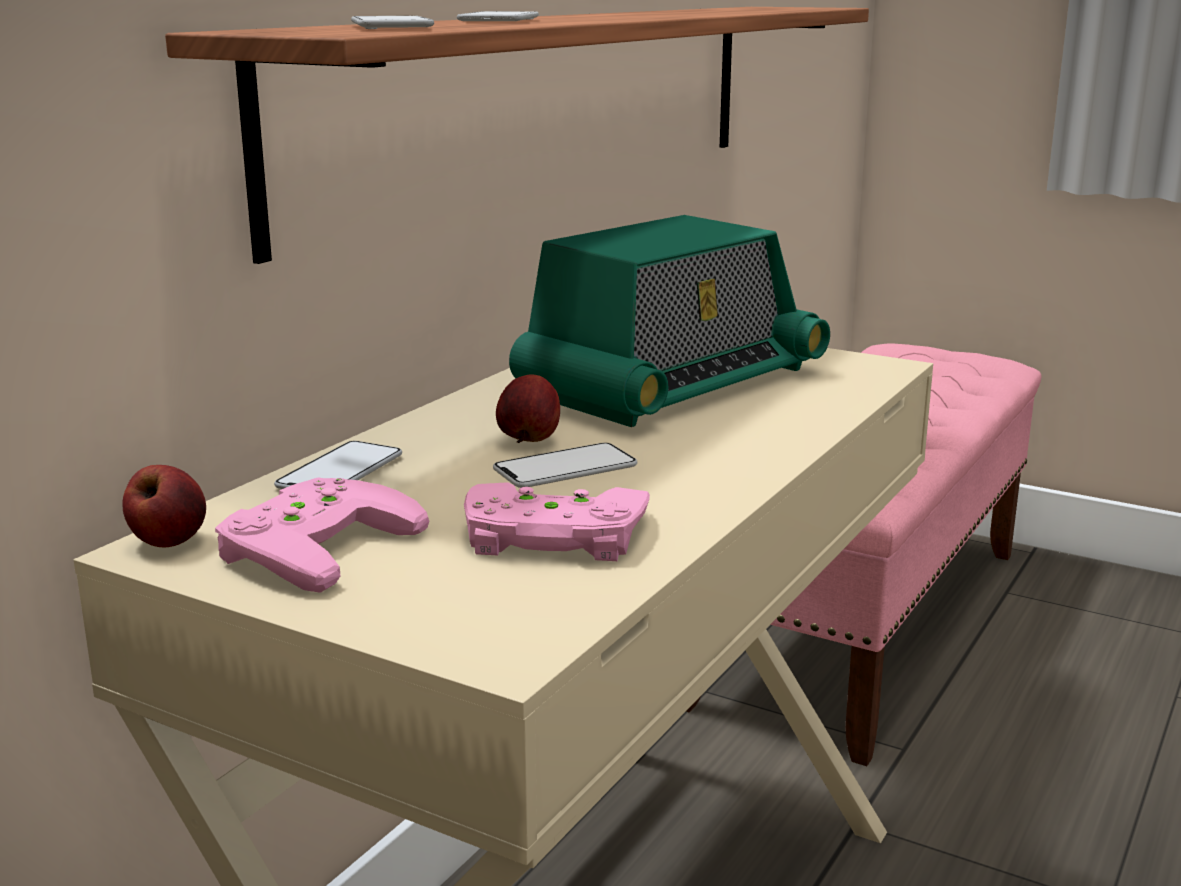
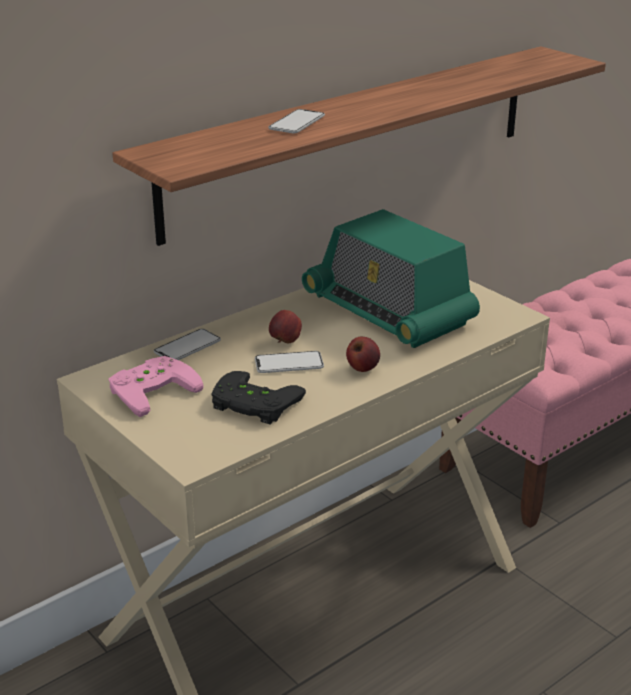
camera: 20 degrees right, 10 degrees up
(168, 542) = (96, 377): apple -> apple (362, 368)
(391, 26) = (221, 145): phone -> none
(551, 537) = (252, 405): pink game controller -> black game controller
(672, 383) = (388, 311): radio -> radio turned 75 degrees clockwise

